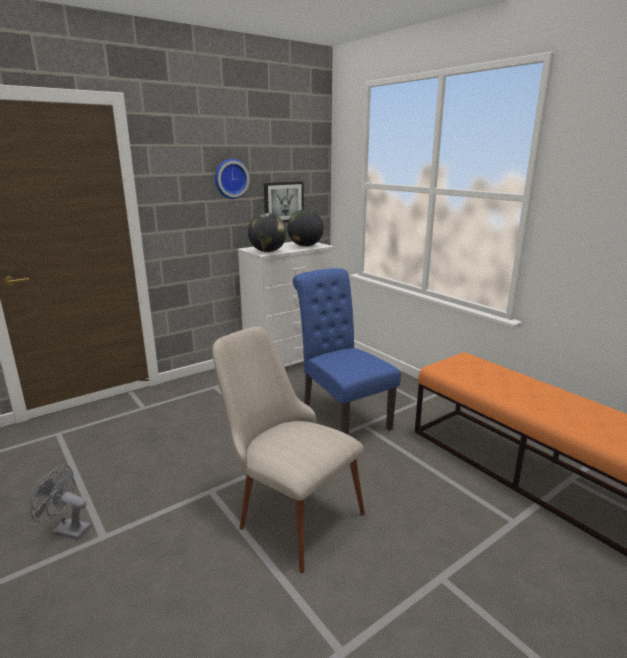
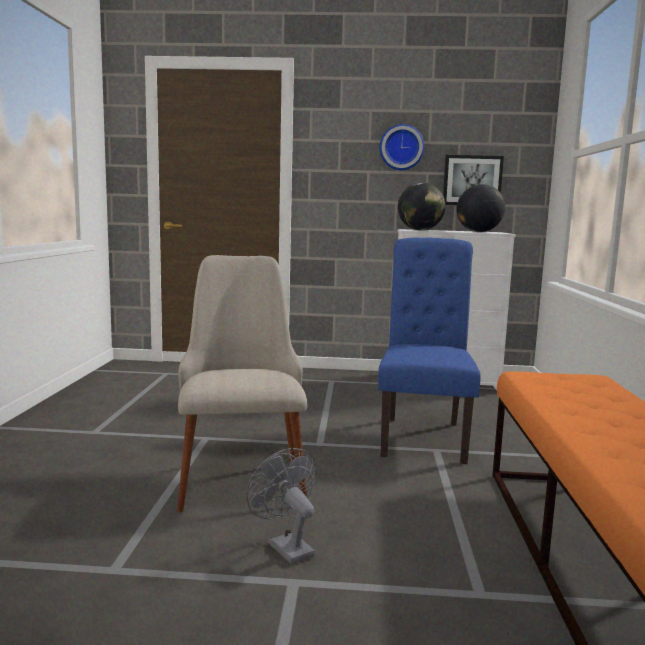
camera: 40 degrees right, 10 degrees down
(66, 530) = (82, 420): grey fan -> grey fan (285, 546)

